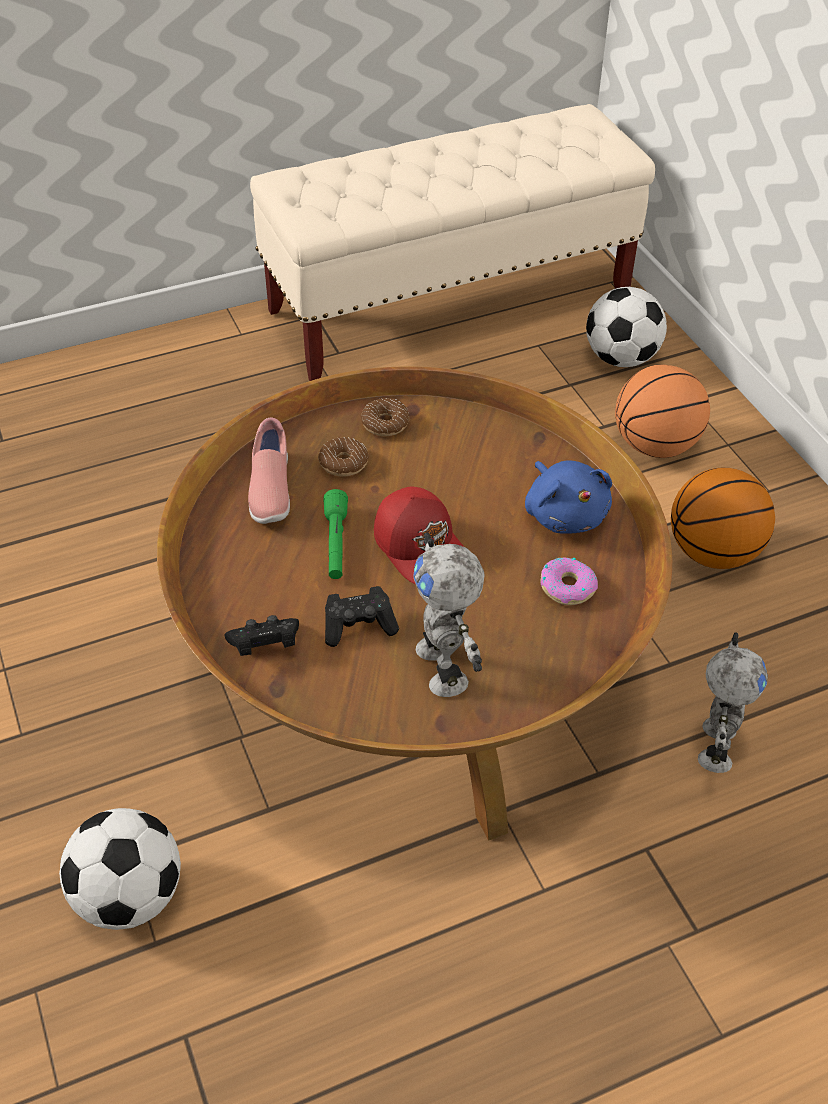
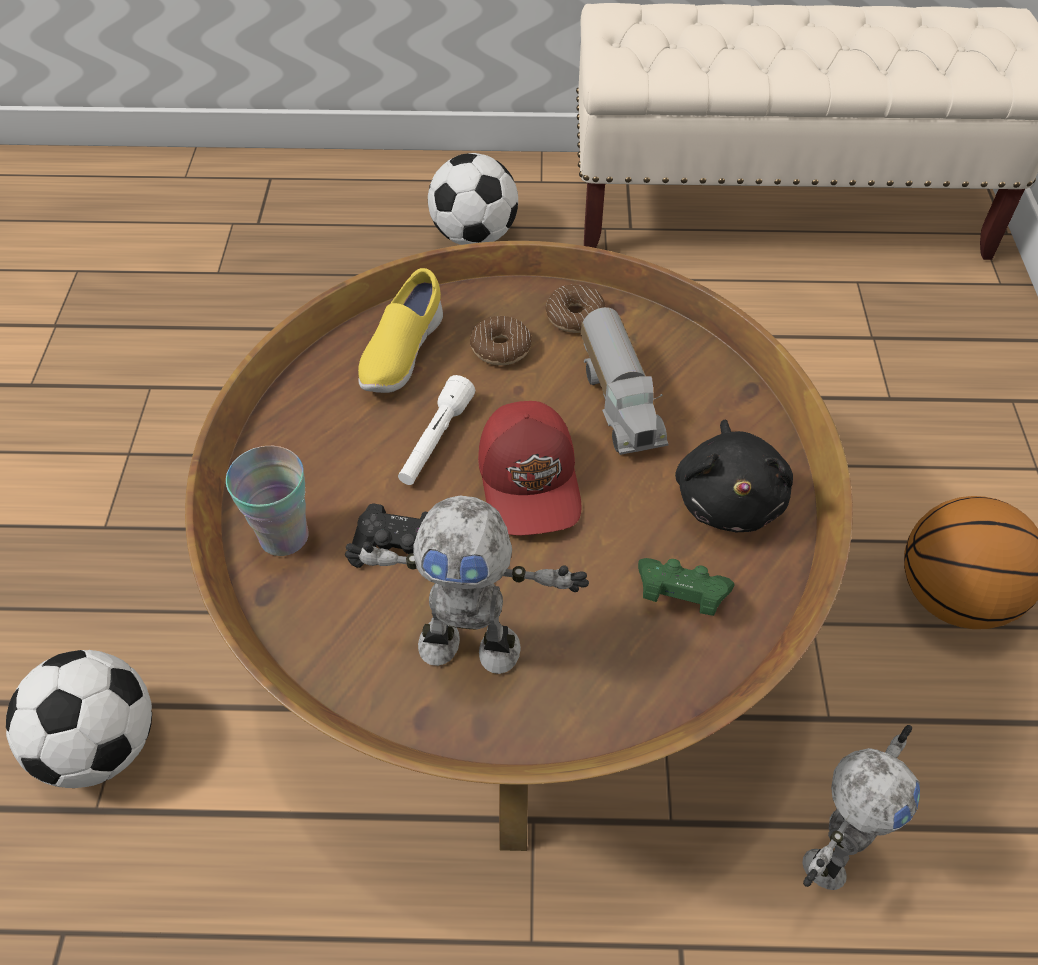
camera: 25 degrees right, 5 degrees up
(265, 645) = (284, 536): black game controller -> cup
(270, 491) = (401, 354): pink shoe -> yellow shoe
(336, 543) = (435, 441): green flashlight -> white flashlight
(445, 666) = (470, 643): toy robot -> toy robot turned 90 degrees counterclockwise
(454, 473) = (621, 402): none -> toy truck
(564, 514) = (729, 498): blue plush toy -> black plush toy
(567, 587) = (680, 596): donut -> green game controller
(620, 358) = (949, 325): football -> football (474, 236)
(655, 445) = (942, 440): basketball -> none

